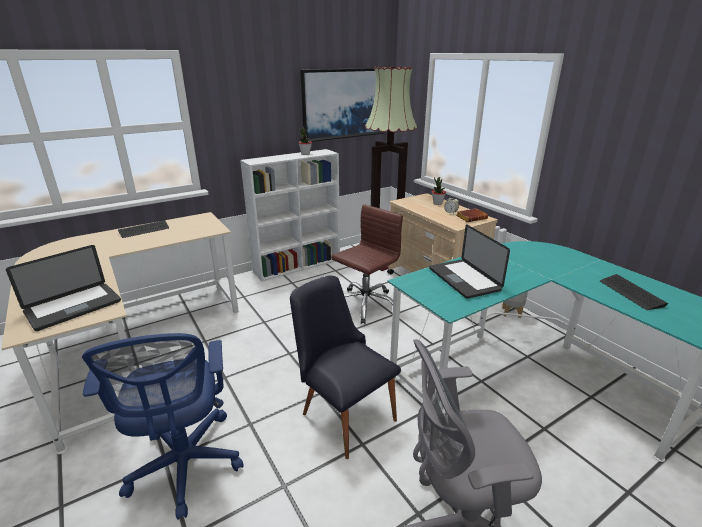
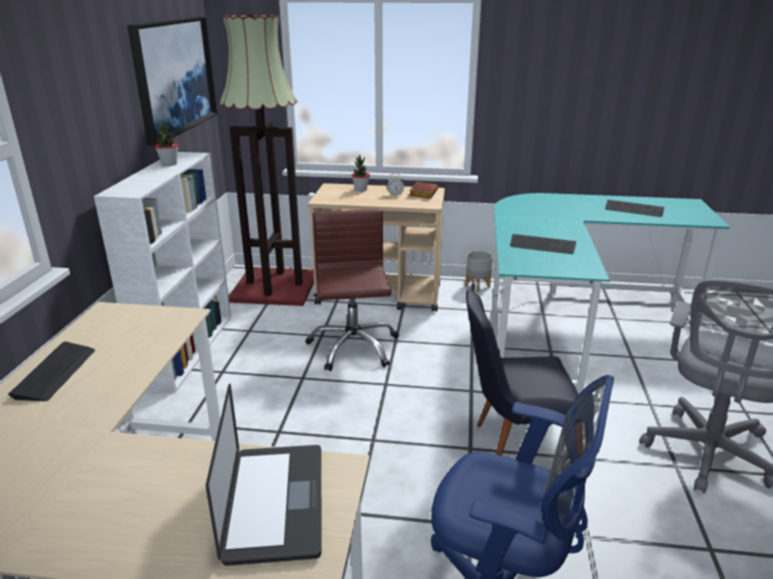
camera: 50 degrees left, 0 degrees up
(464, 279) = (542, 245): laptop -> keyboard

